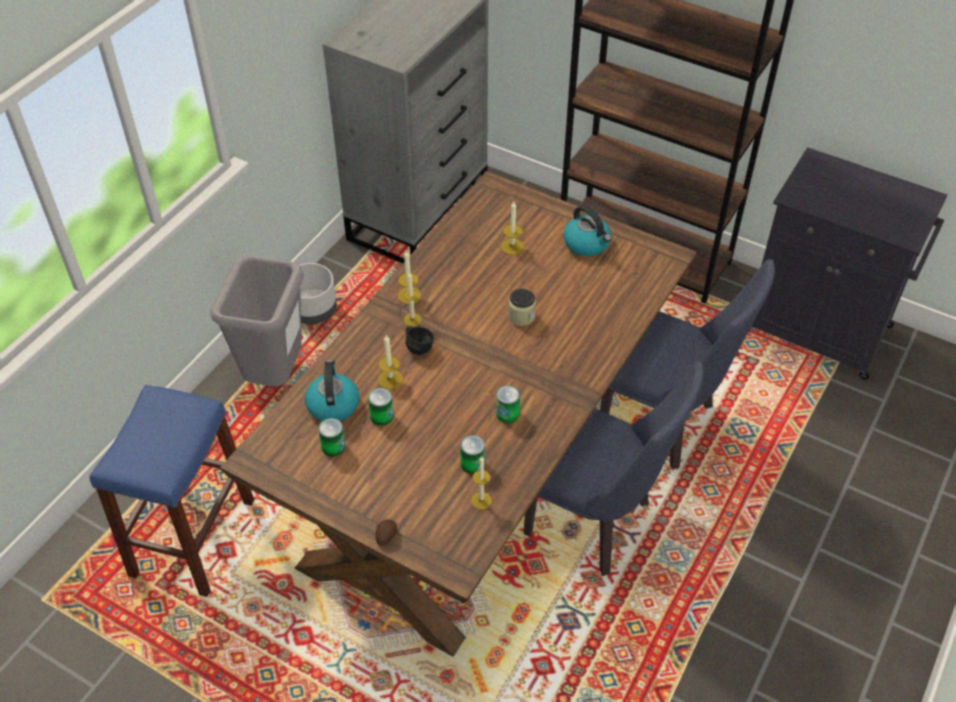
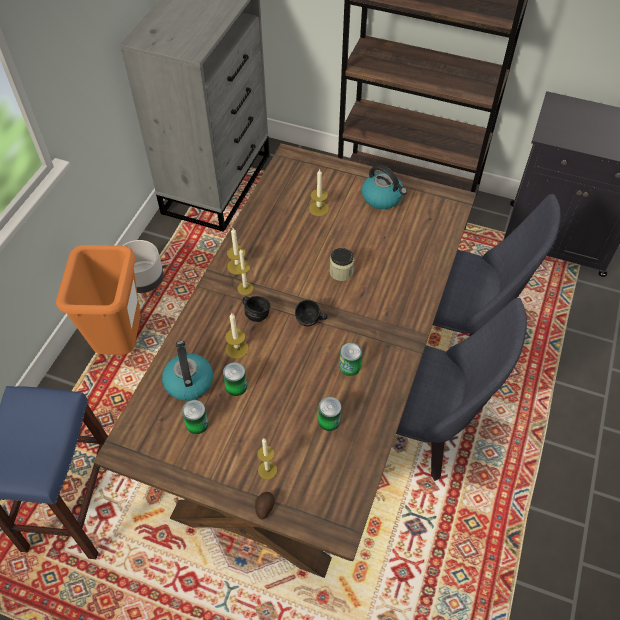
camera: 10 degrees left, 5 degrees up
(275, 377) = (121, 344): grey trash can -> orange trash can
(476, 363) = (311, 322): none -> black mug
(481, 500) = (345, 456): candle -> candle (267, 470)

